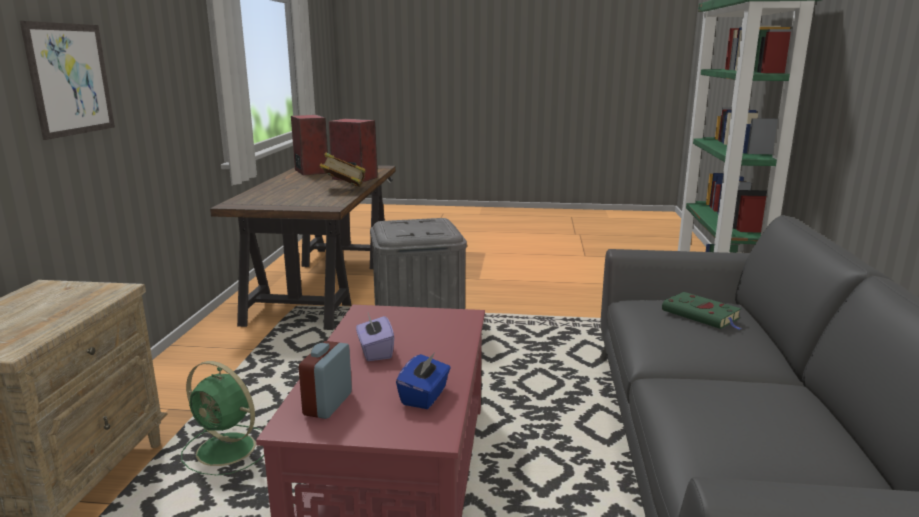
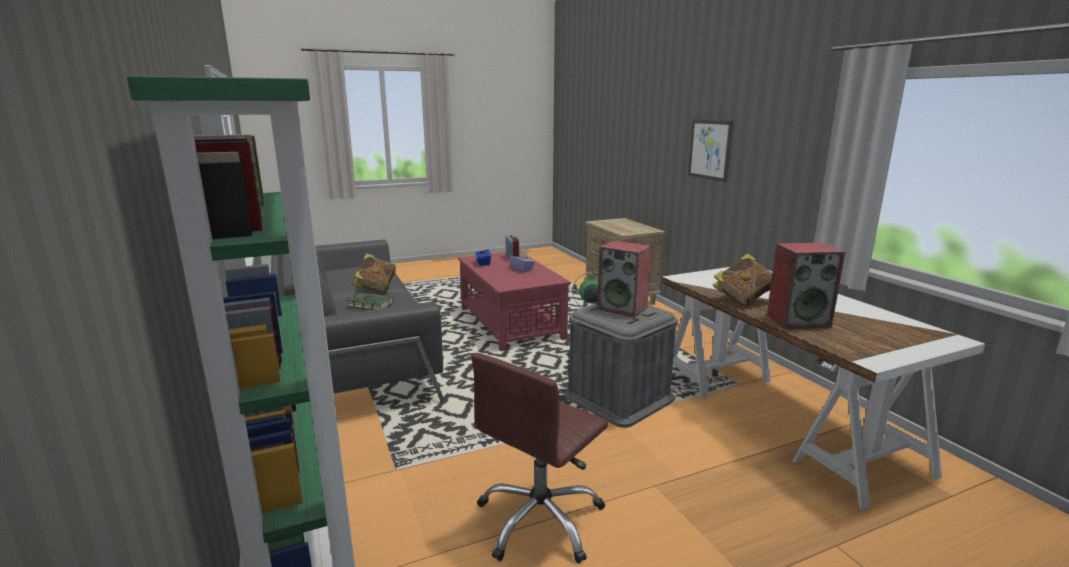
camera: 150 degrees right, 0 degrees up
(311, 171) = (891, 325): speaker -> speaker (623, 308)
(323, 284) = (781, 416): brown desk -> white desk
(565, 282) = (540, 520): none -> brown office chair
(698, 354) = (376, 289): none -> book

